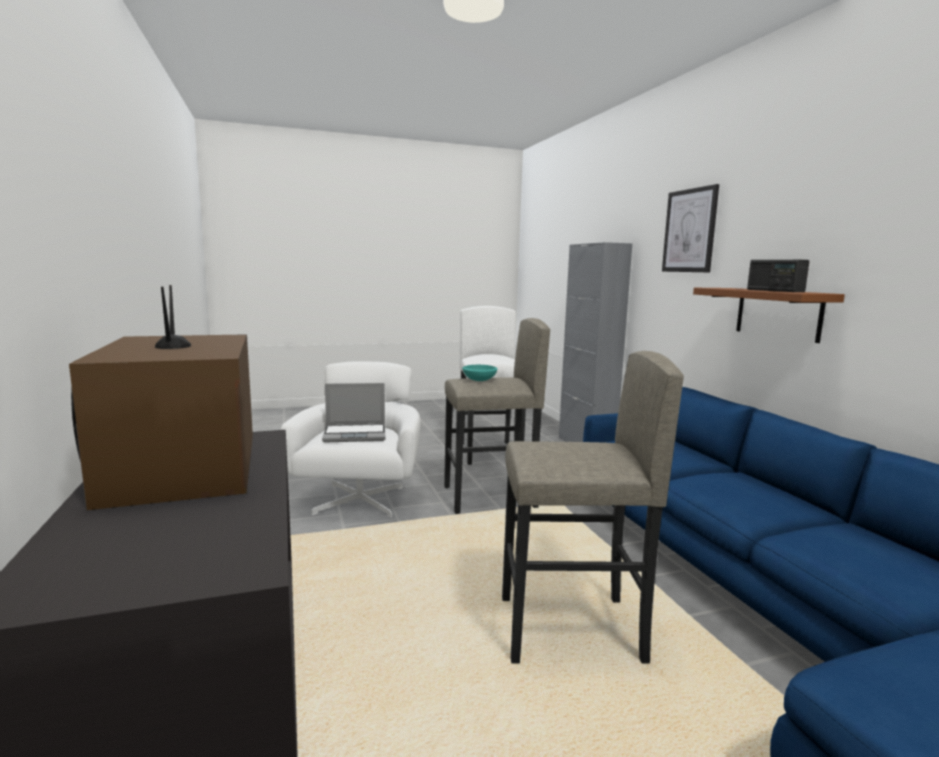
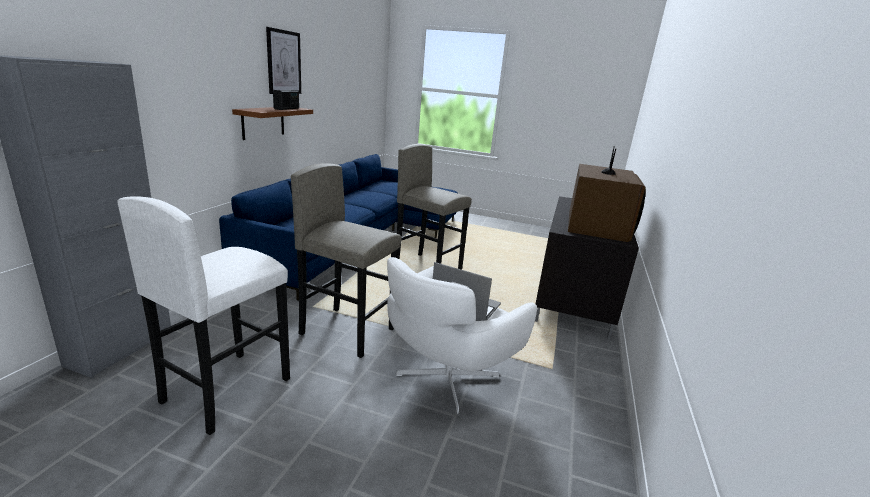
camera: 145 degrees left, 10 degrees up
(479, 380) = (363, 230): turquoise bowl -> none
(689, 231) = (184, 57): picture -> picture (284, 62)

